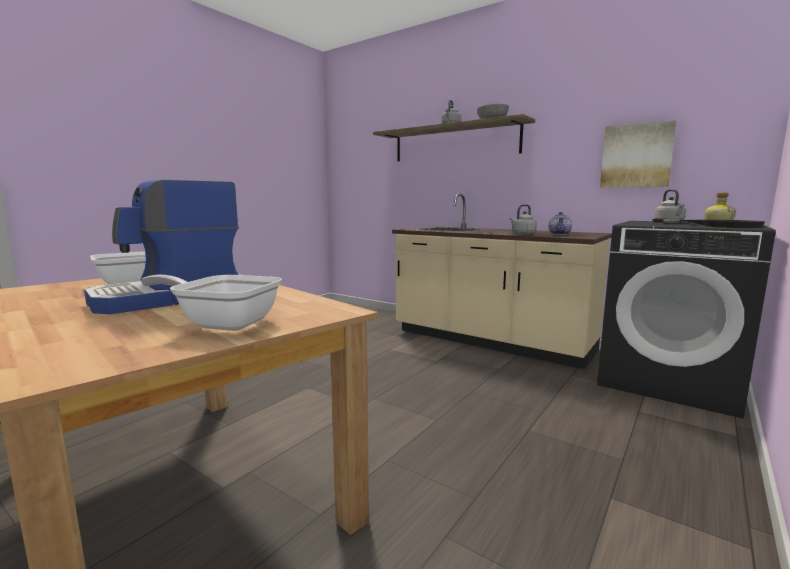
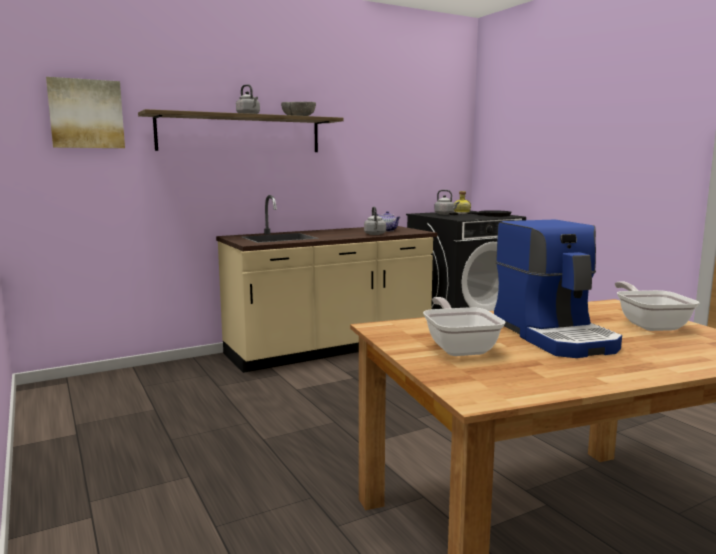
camera: 65 degrees left, 0 degrees up
(222, 323) = (649, 324): frying pan -> frying pan turned 135 degrees clockwise
(636, 156) = (404, 161): picture -> picture (86, 114)

